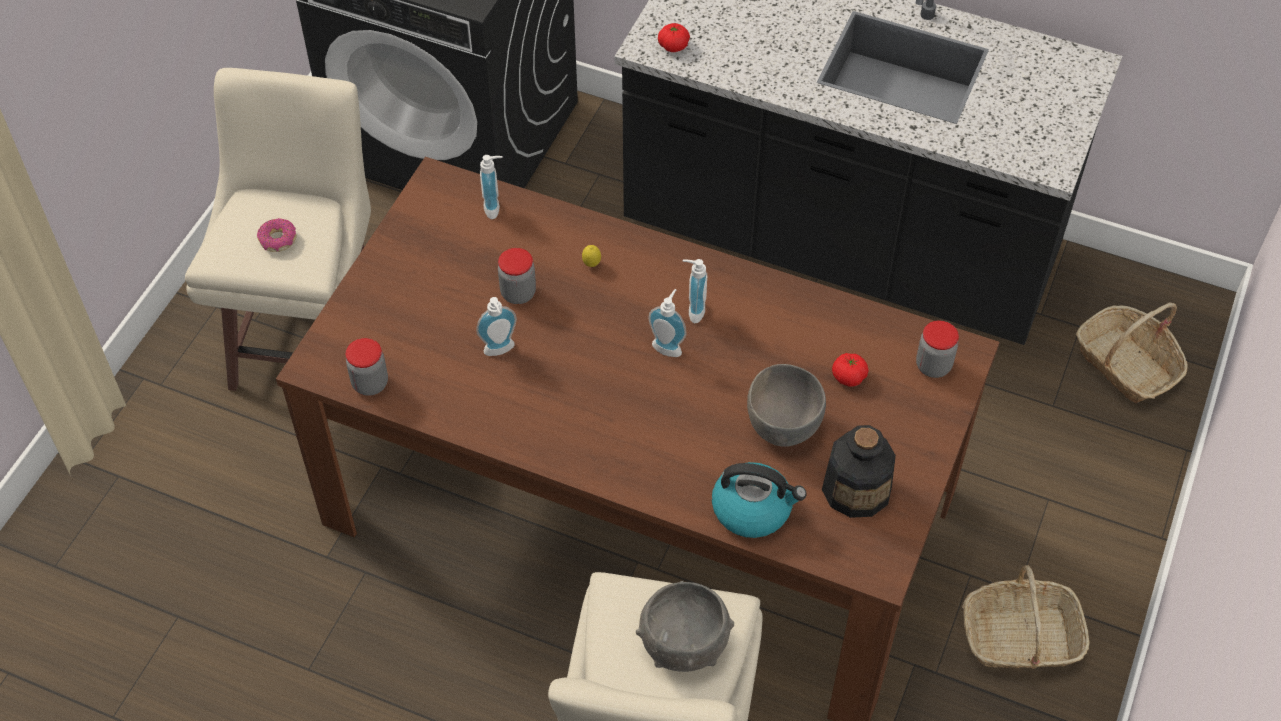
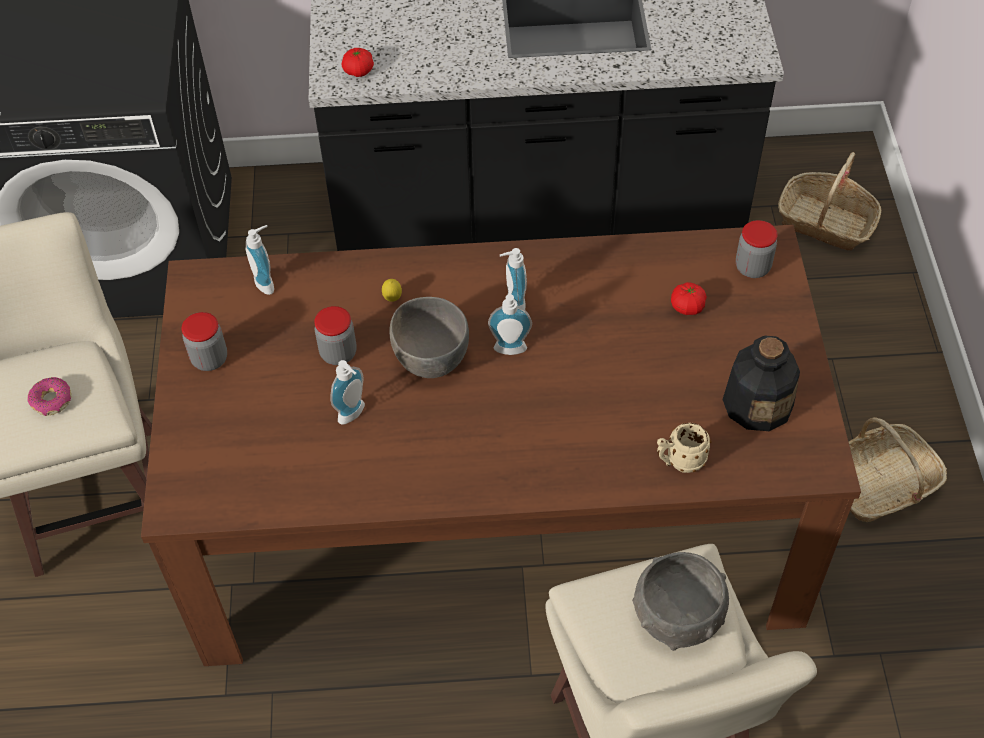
camera: 25 degrees left, 0 degrees up
(370, 383) = (242, 500): jar -> jar (210, 359)
(753, 509) = (679, 461): kettle -> beige mug
(783, 426) = (658, 374): grey bowl -> grey bowl (431, 359)

